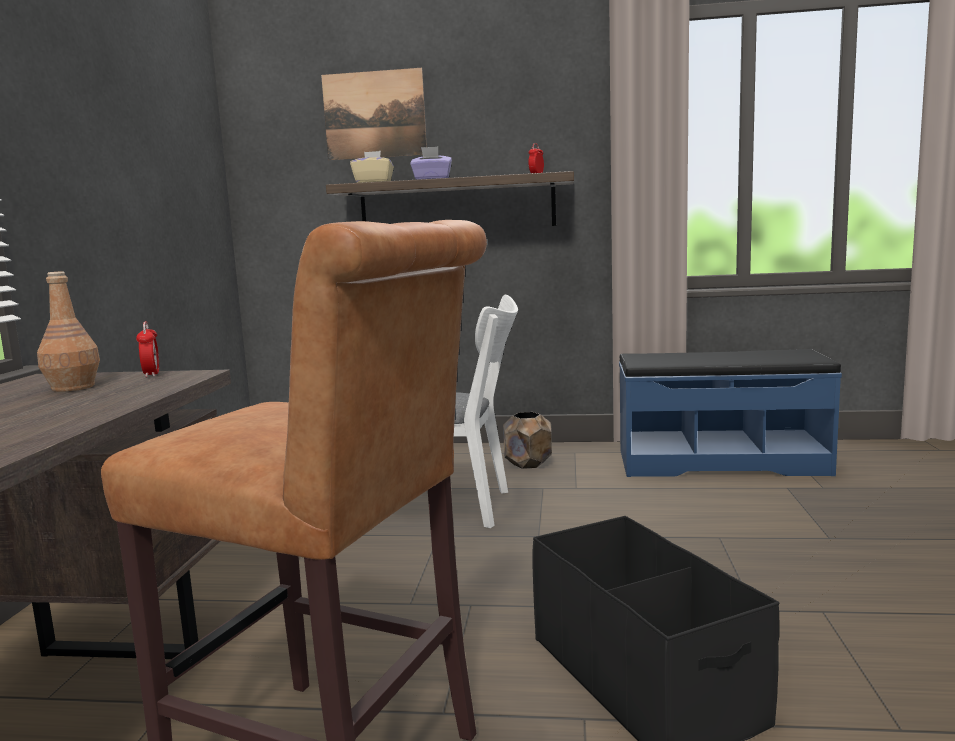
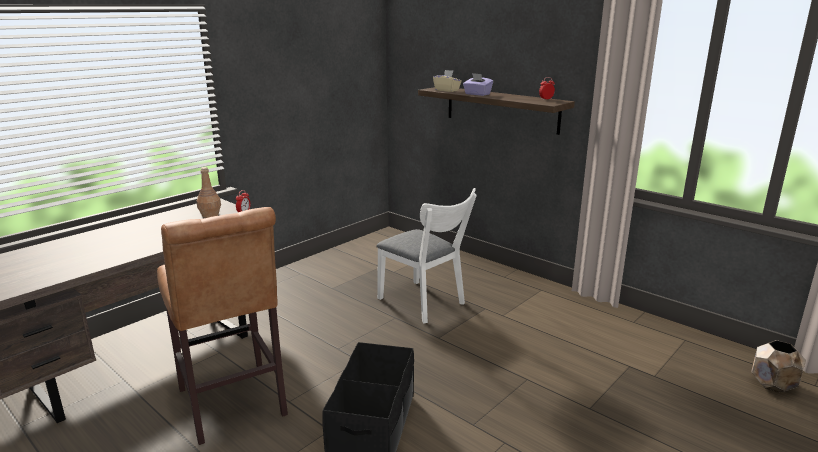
camera: 35 degrees right, 10 degrees up
(374, 114) = (461, 42): picture -> none
(528, 464) = (502, 289): brown planter -> brown planter (773, 385)
(720, 462) = (620, 330): blue bench -> none

